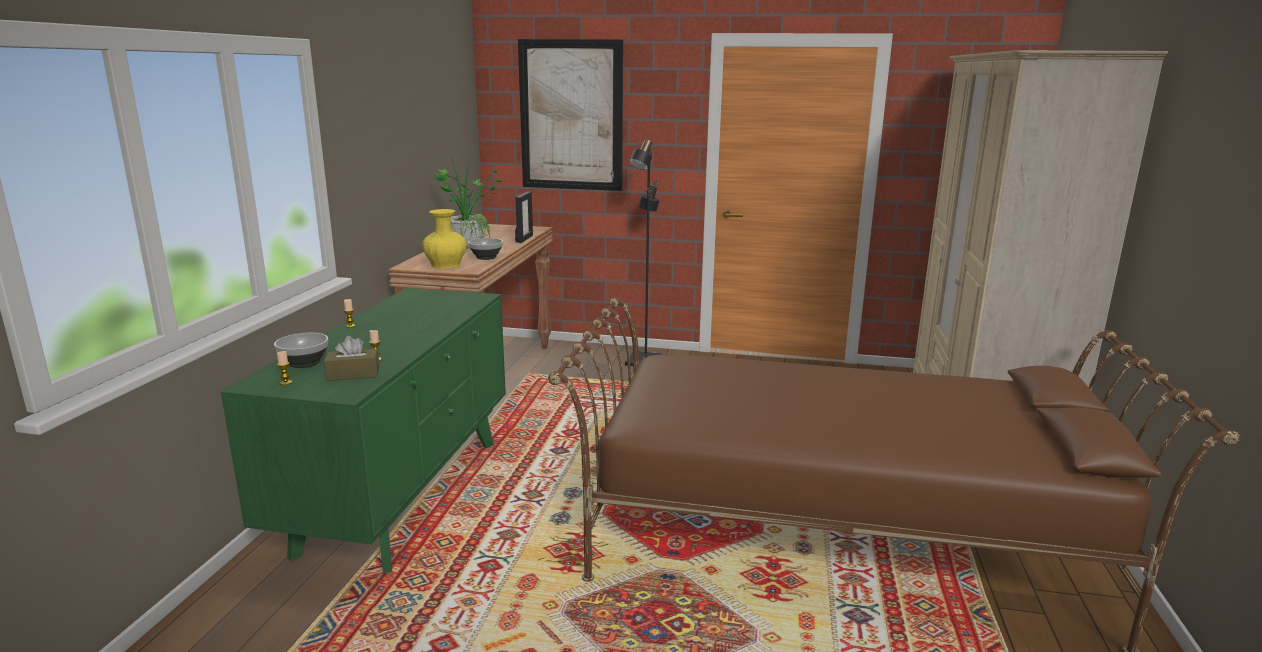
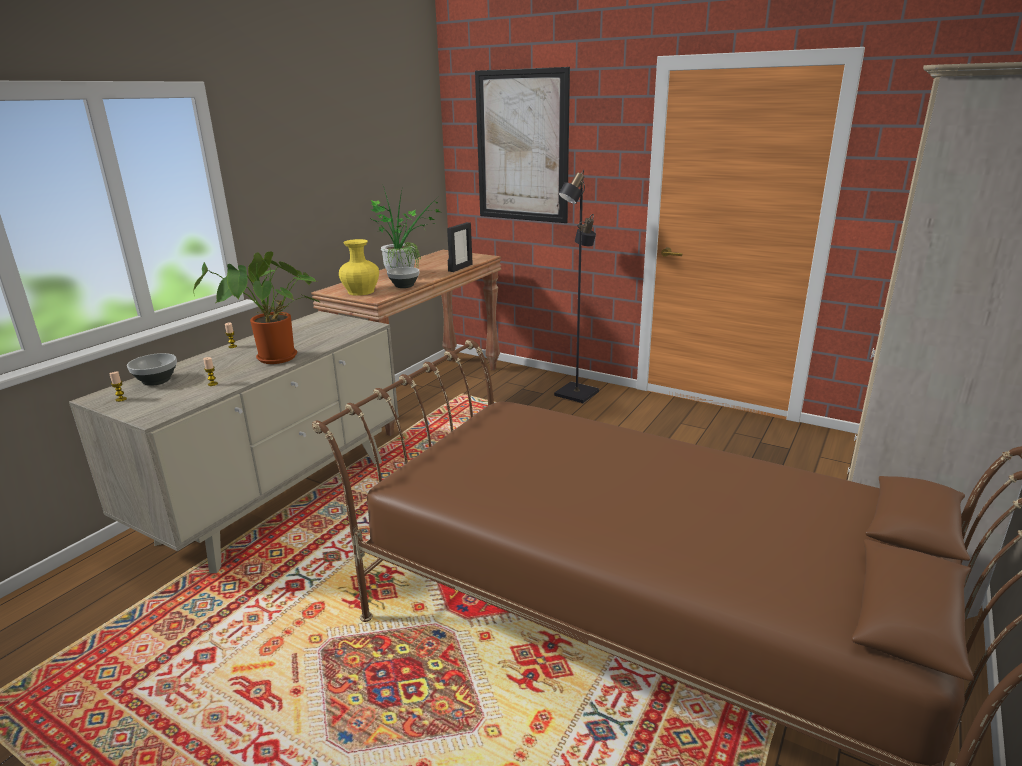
camera: 20 degrees right, 5 degrees up
(353, 374) = (179, 397): brown tissue box -> none
(401, 494) = (277, 498): green dresser -> beige dresser
(417, 333) = (275, 360): none -> potted plant

